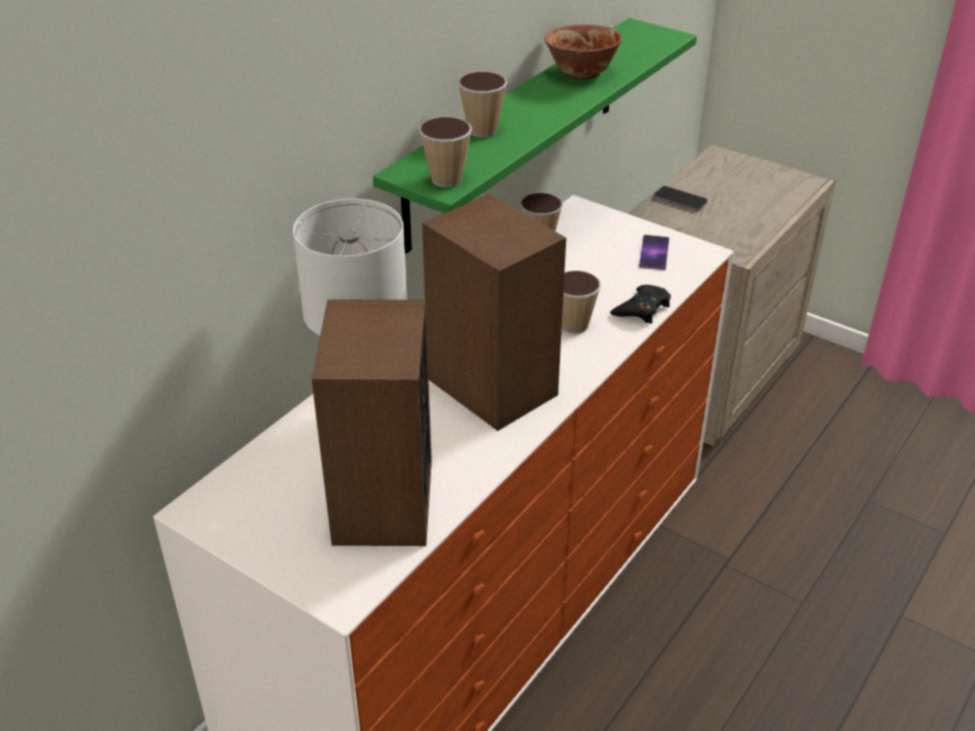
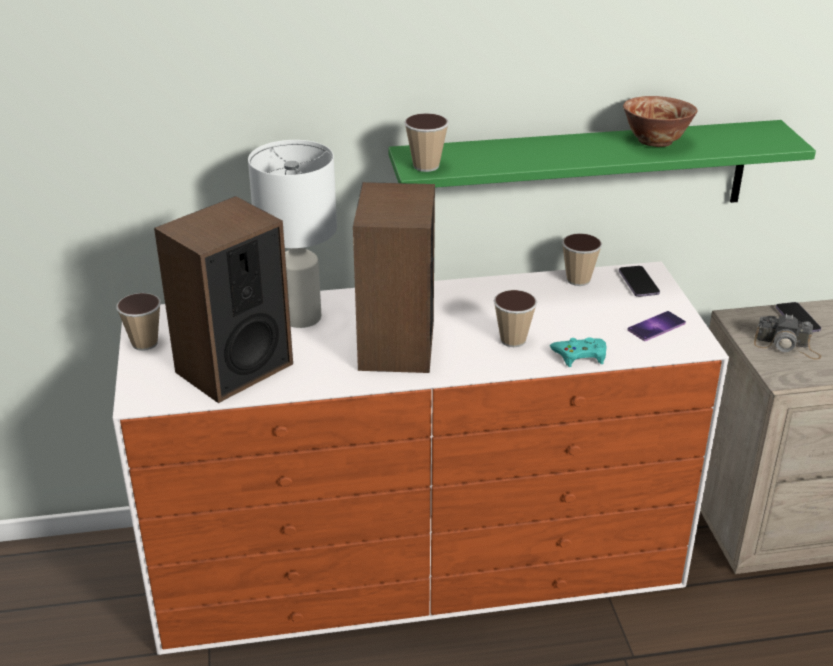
camera: 45 degrees right, 5 degrees down
(482, 131) = (507, 148): cup -> cup (145, 343)
(586, 222) = (638, 283): none -> phone
(642, 309) = (580, 356): black game controller -> turquoise game controller
(704, 226) = (787, 346): none -> camera

